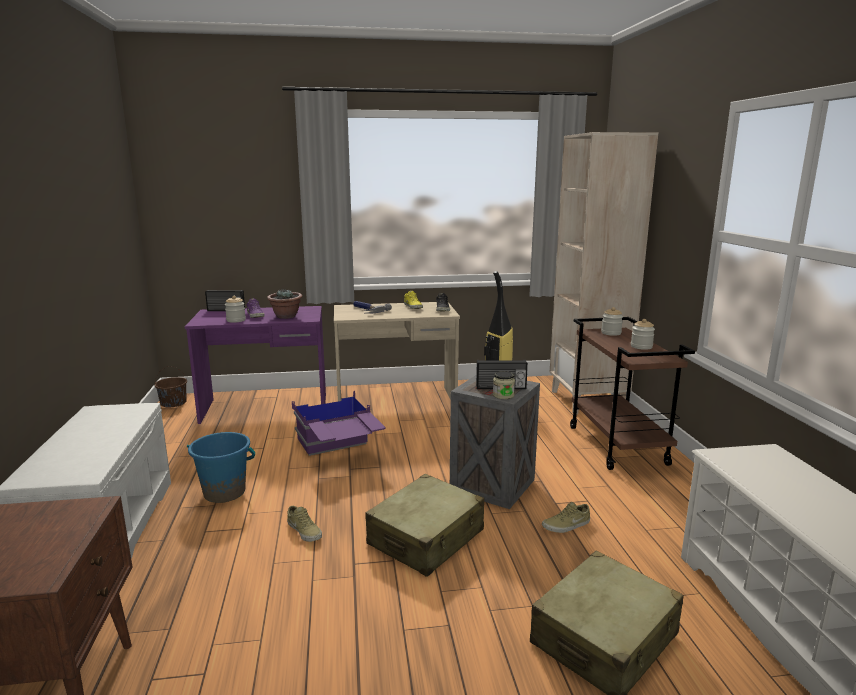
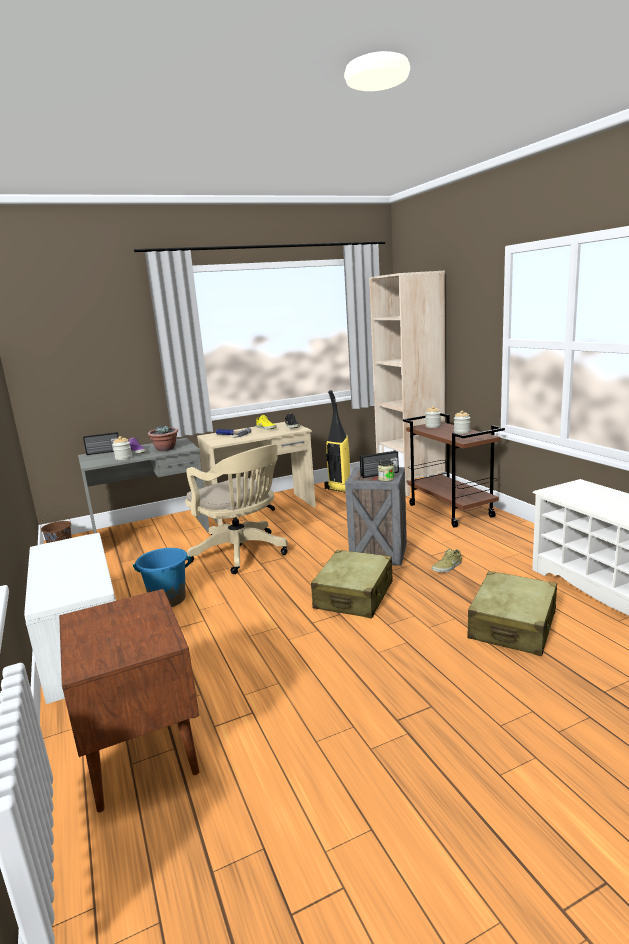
camera: 15 degrees left, 0 degrees up
(266, 408) = (152, 534): purple desk -> grey desk
(305, 531) = (257, 610): beige shoe -> none
(339, 451) = (242, 553): purple storage box -> beige office chair

